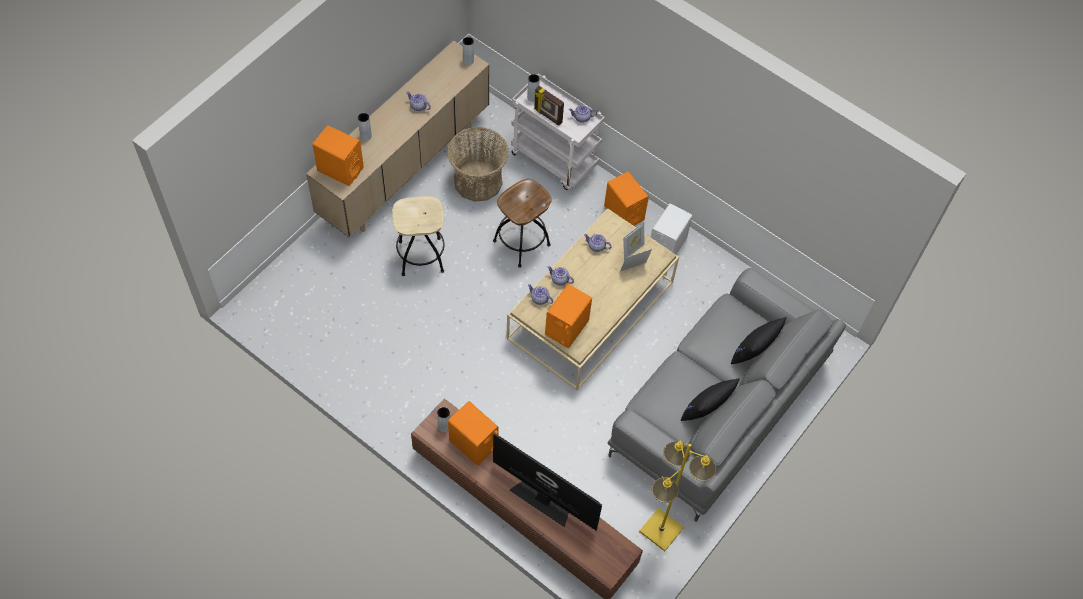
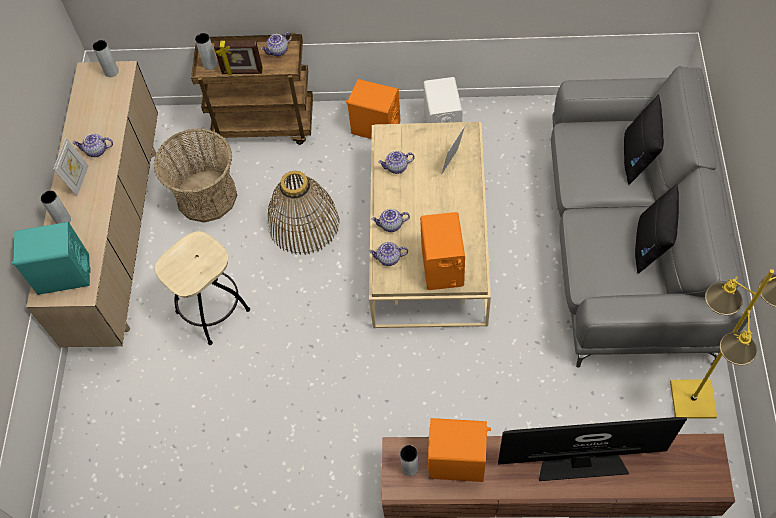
camera: 30 degrees left, 0 degrees up
(340, 169) = (63, 275): orange speaker -> turquoise speaker
(522, 242) = (303, 224): brown stool -> basket
(555, 160) = (265, 124): white cart -> brown cart
(632, 250) = (433, 146): picture frame -> picture frame (79, 180)

